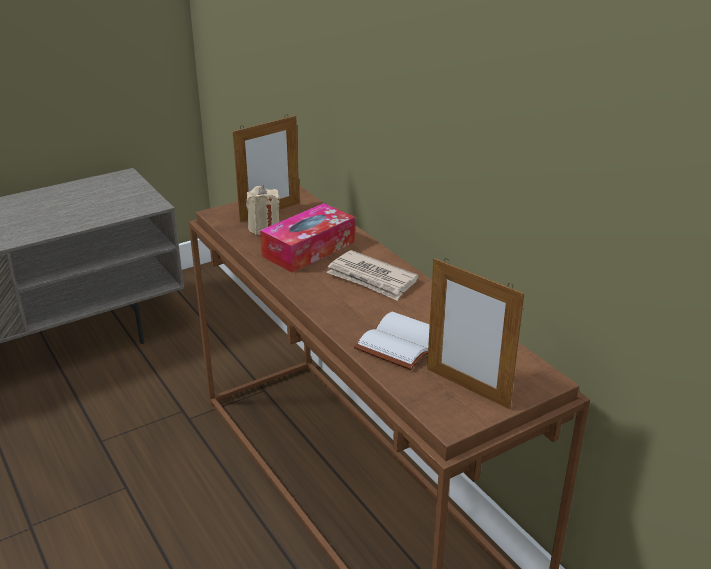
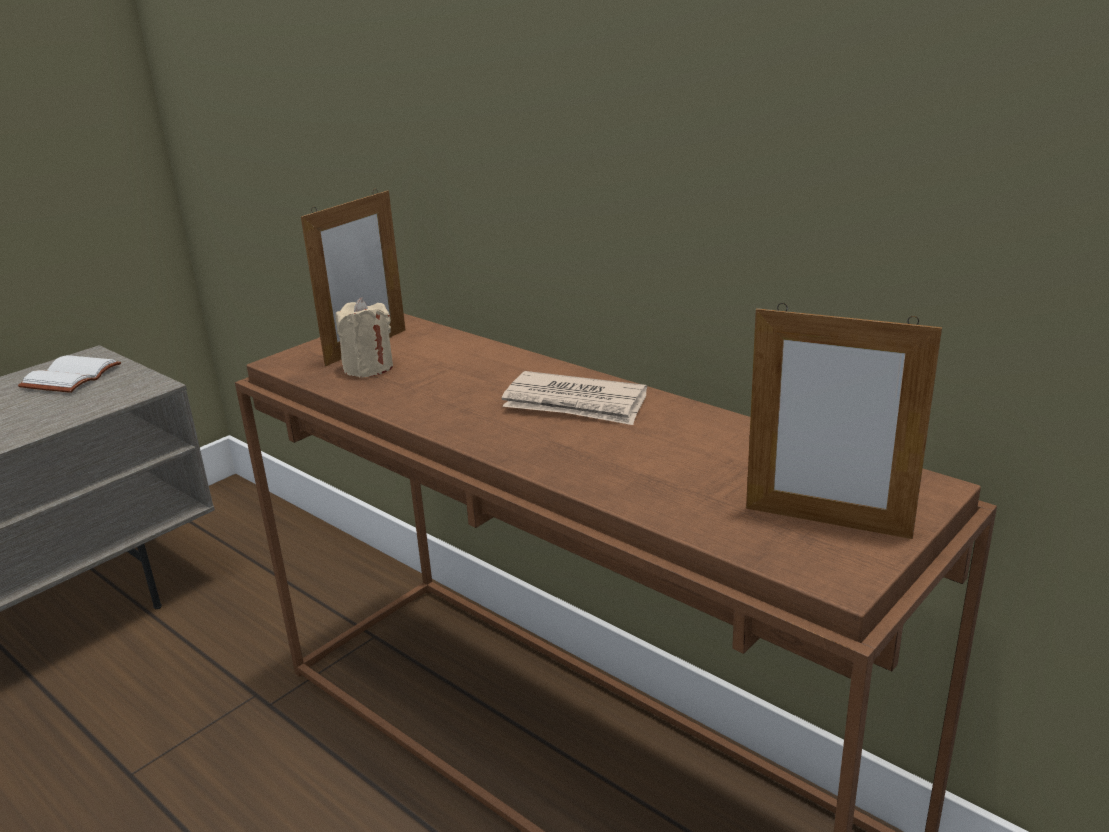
camera: 15 degrees left, 5 degrees down
(309, 249) = (455, 383): tissue box -> none
(400, 341) = (676, 477): white book -> white book (70, 376)

